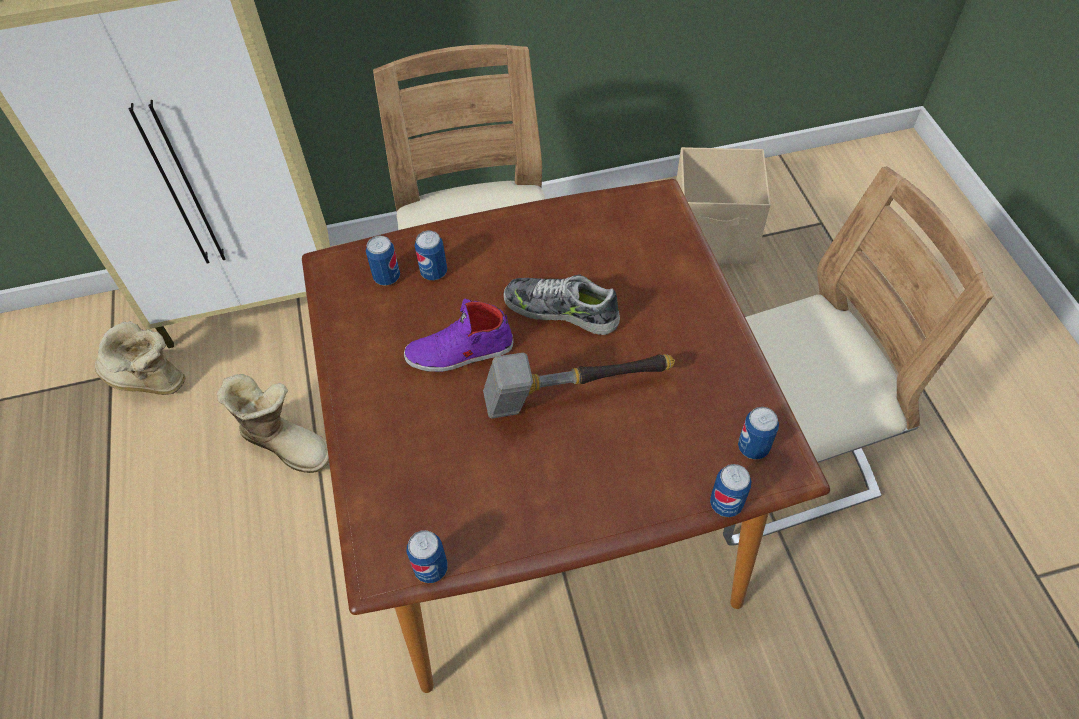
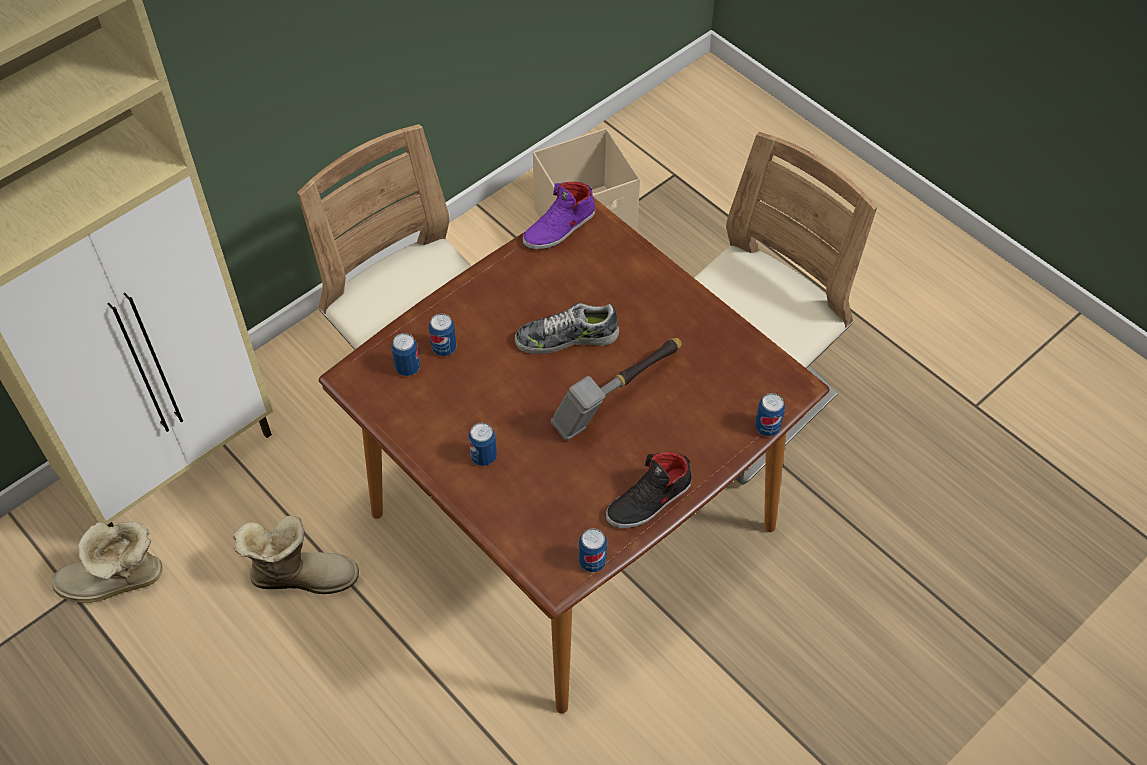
camera: 30 degrees left, 0 degrees up
(460, 353) = (509, 403): purple shoe -> purple shoe (560, 228)
(537, 528) = (649, 501): none -> black shoe
(753, 447) = (764, 381): can -> can (483, 457)

